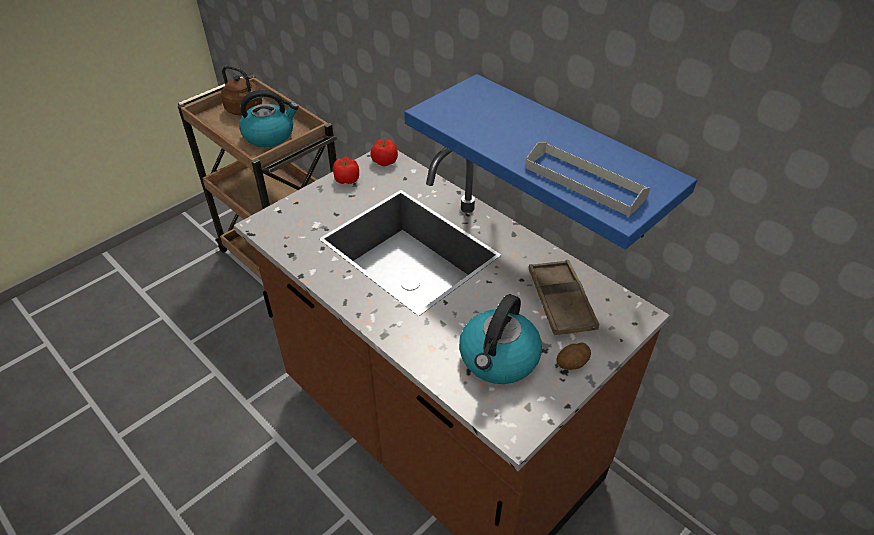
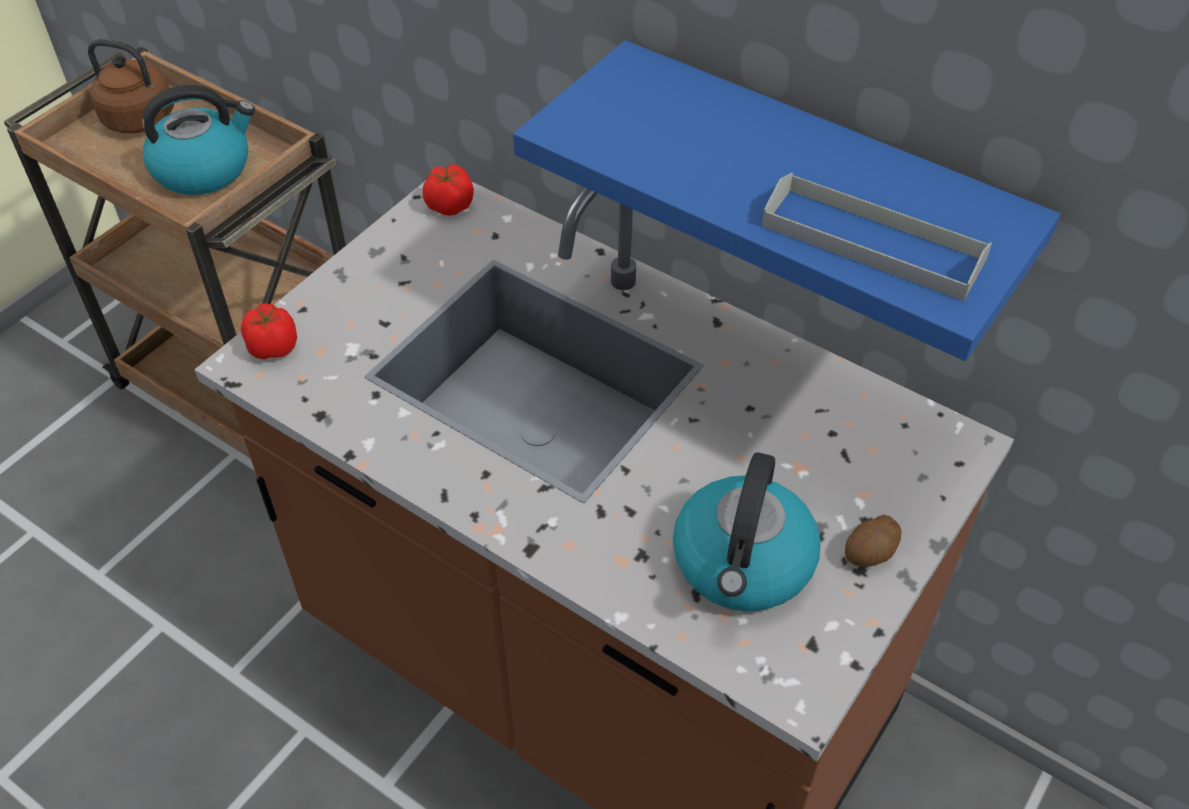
camera: 10 degrees left, 5 degrees up
(347, 179) = (387, 250): tomato -> tomato (273, 346)
(560, 302) = (826, 441): brown tray -> none

